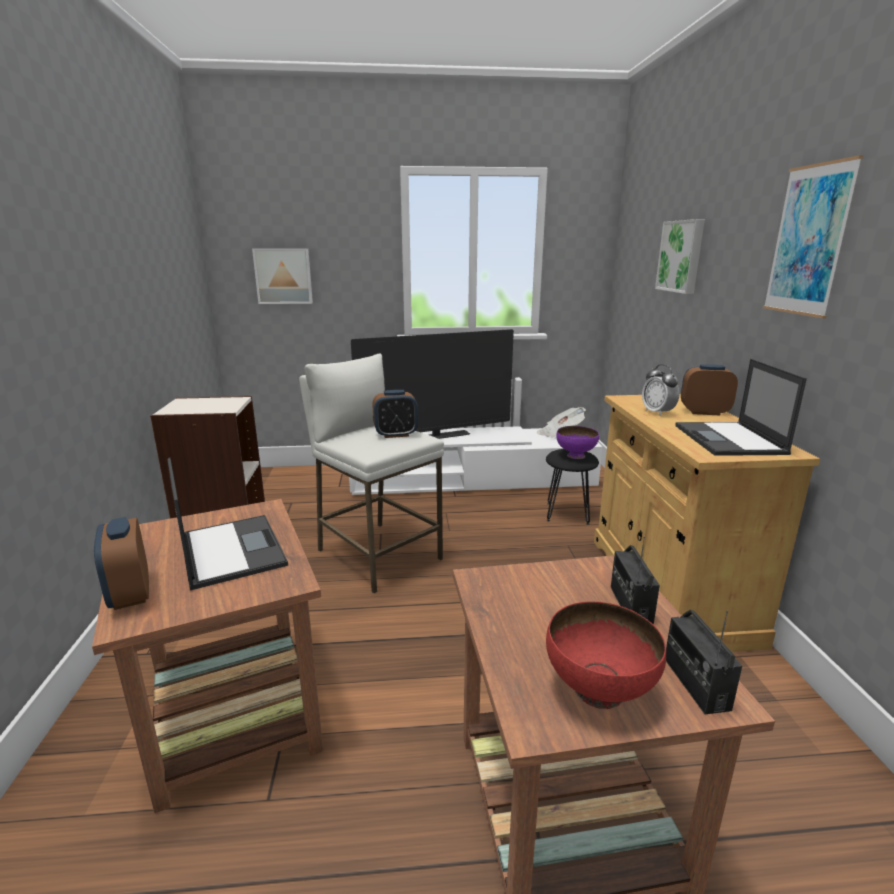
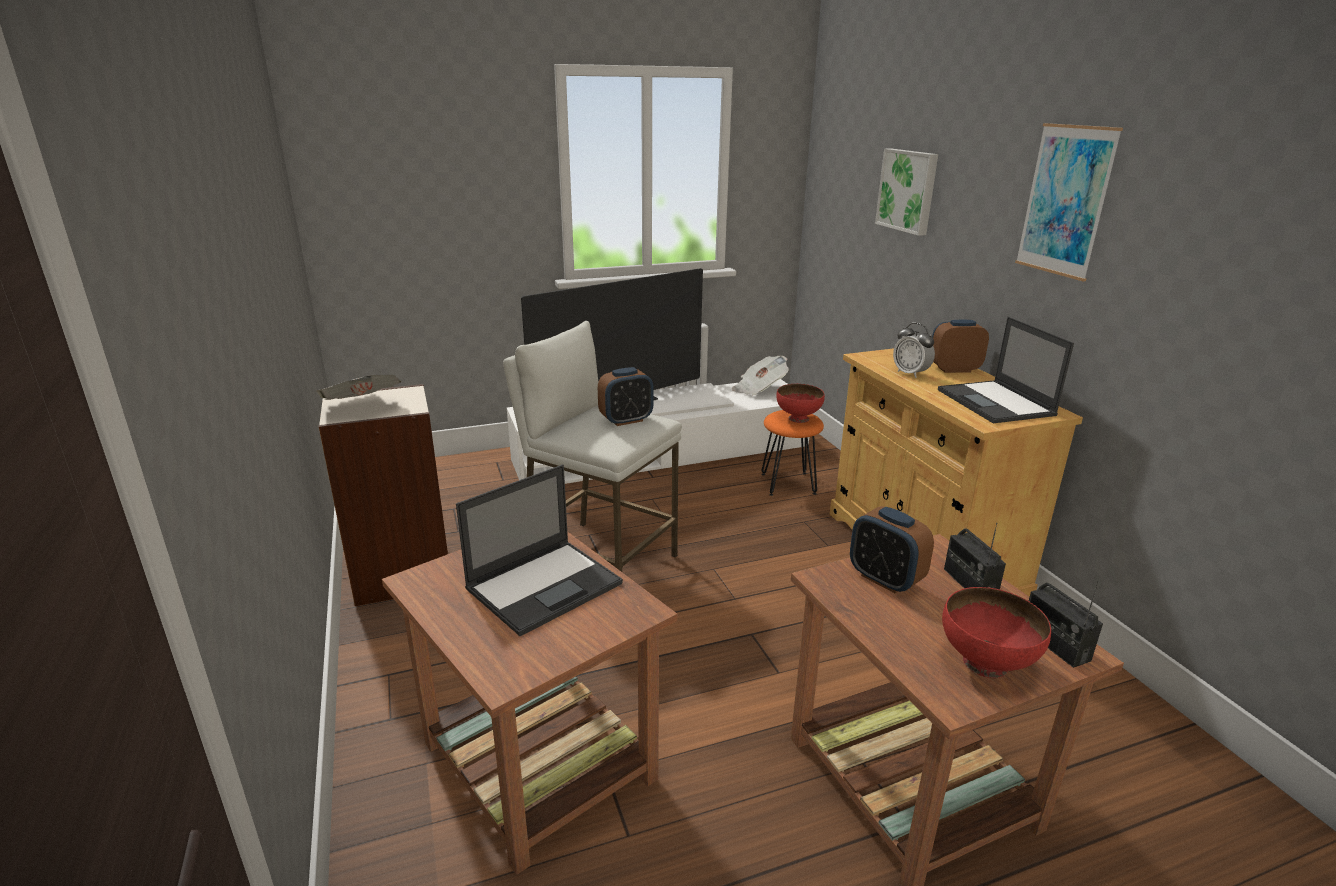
camera: 15 degrees left, 5 degrees up
(130, 594) = (480, 651): alarm clock -> alarm clock (885, 579)
(192, 407) = (363, 408): none -> newspaper
(231, 550) = (545, 585): laptop -> laptop turned 90 degrees clockwise
(283, 276) = (404, 210): picture -> none
(568, 513) = (788, 483): black stool -> orange stool
(575, 455) = (798, 418): purple bowl -> red bowl

